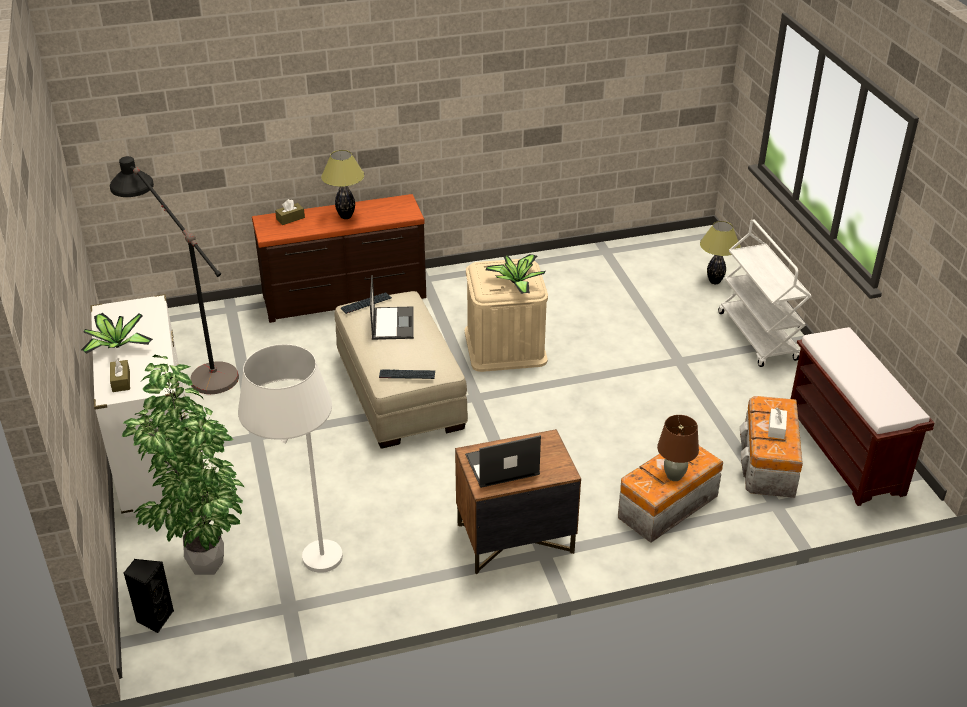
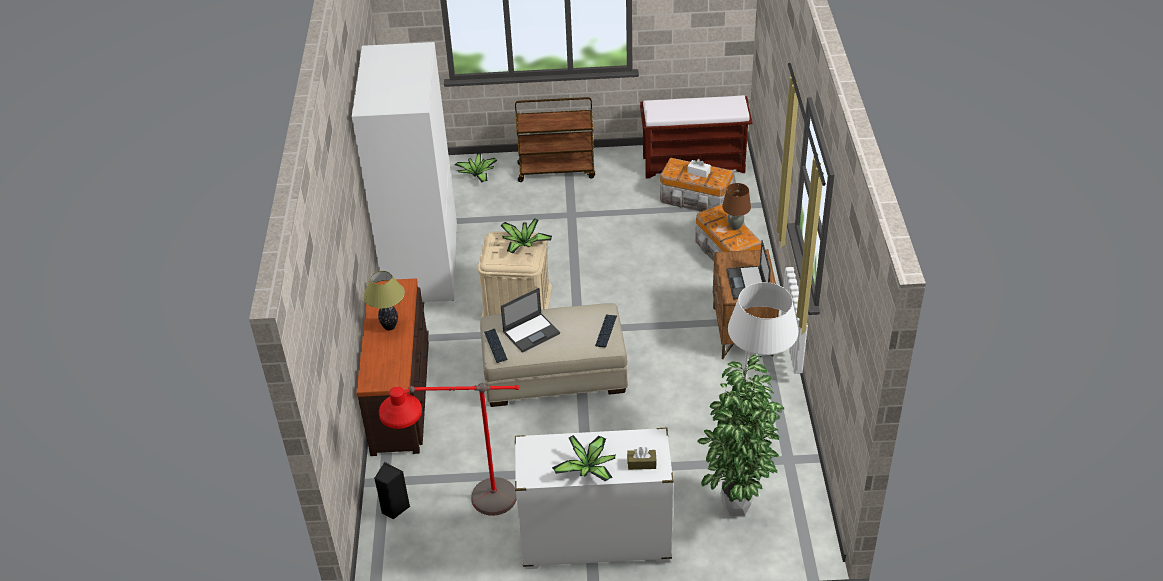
camera: 75 degrees left, 5 degrees up
(154, 618) = (787, 541): black speaker -> black speaker (394, 509)
(193, 364) = (465, 512): black floor lamp -> red floor lamp
(290, 218) = (375, 365): brown tissue box -> none
(392, 323) = (531, 332): laptop -> laptop turned 135 degrees clockwise
(545, 272) = (421, 264): none -> white wardrobe
(714, 282) = (478, 175): table lamp -> potted plant
(758, 337) = (557, 170): white cart -> brown cart

